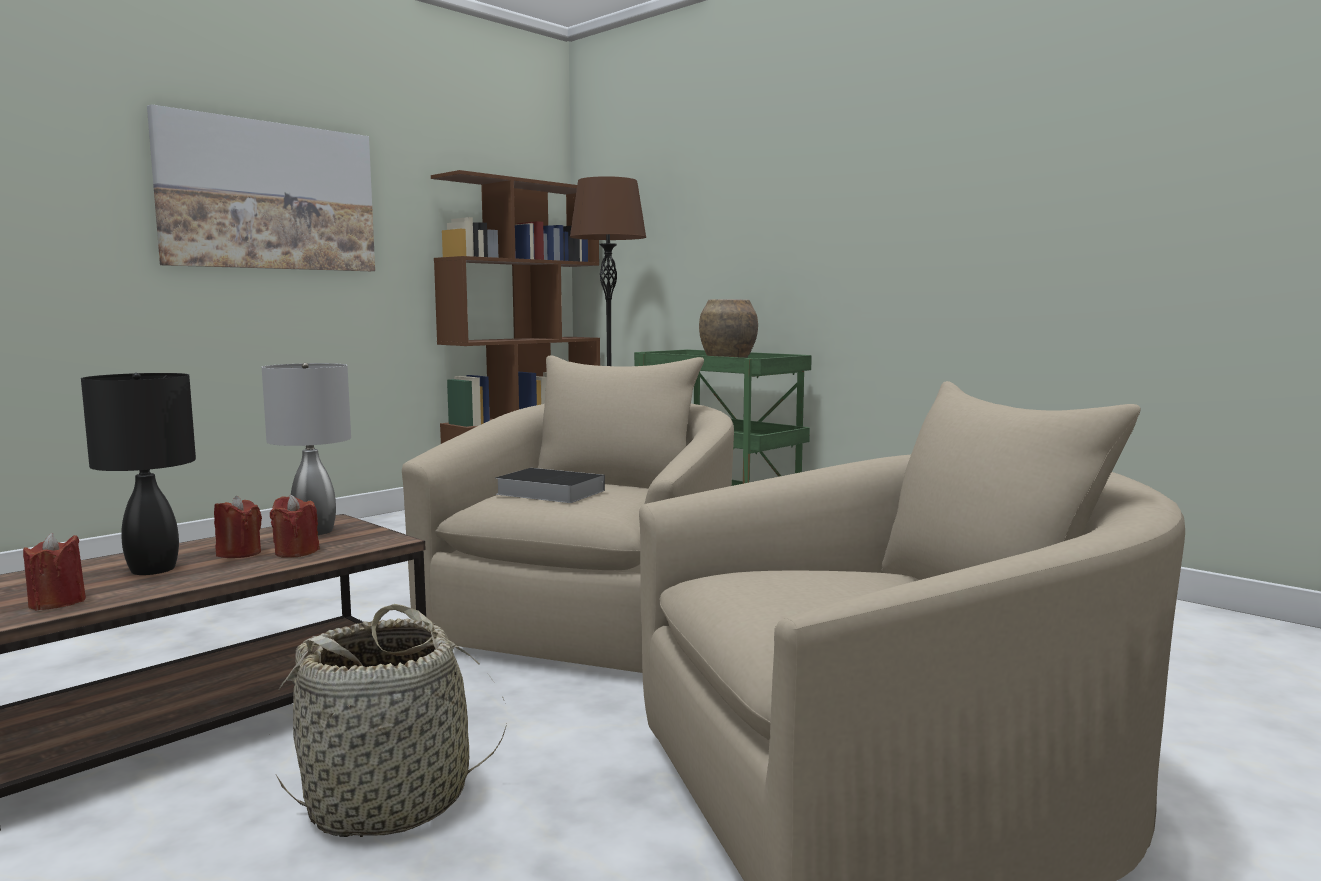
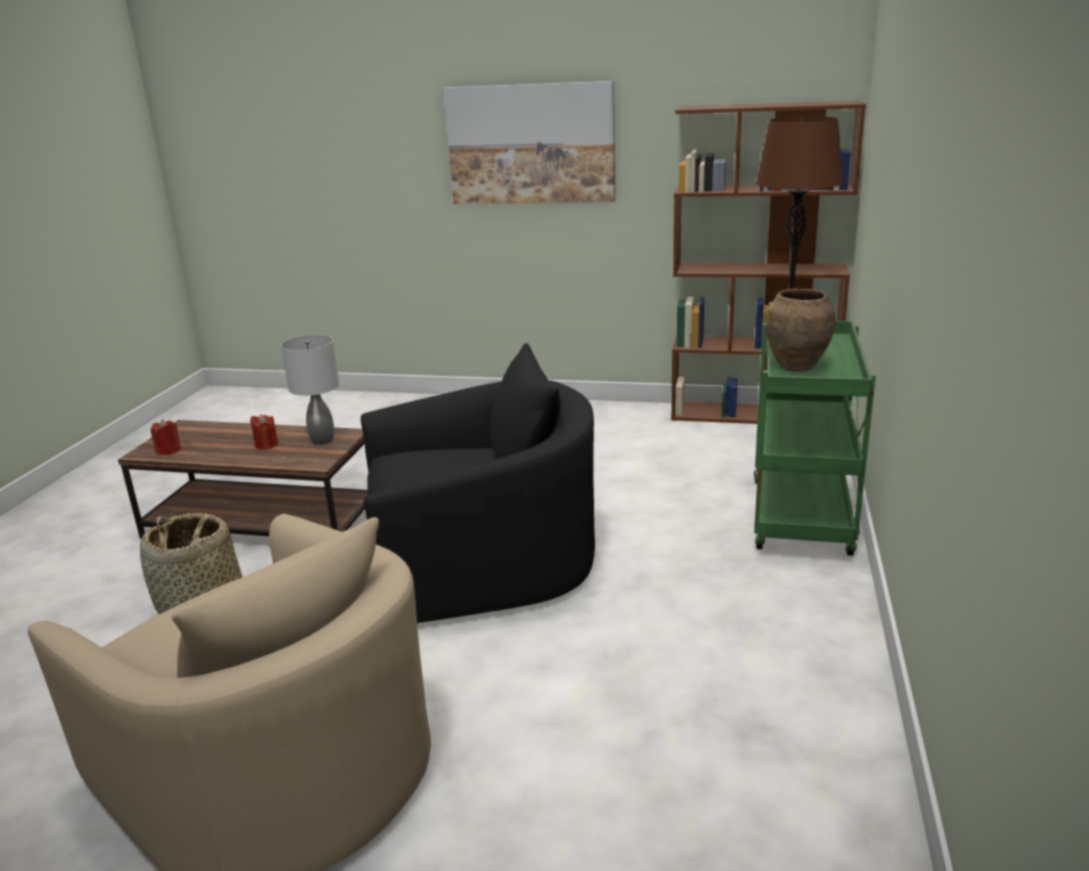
camera: 60 degrees right, 15 degrees up
(153, 569) = (227, 442): black table lamp -> none
(296, 552) = (278, 455): red candle -> none
(547, 492) = (420, 463): book -> none
(595, 621) = (482, 563): beige armchair -> black armchair

